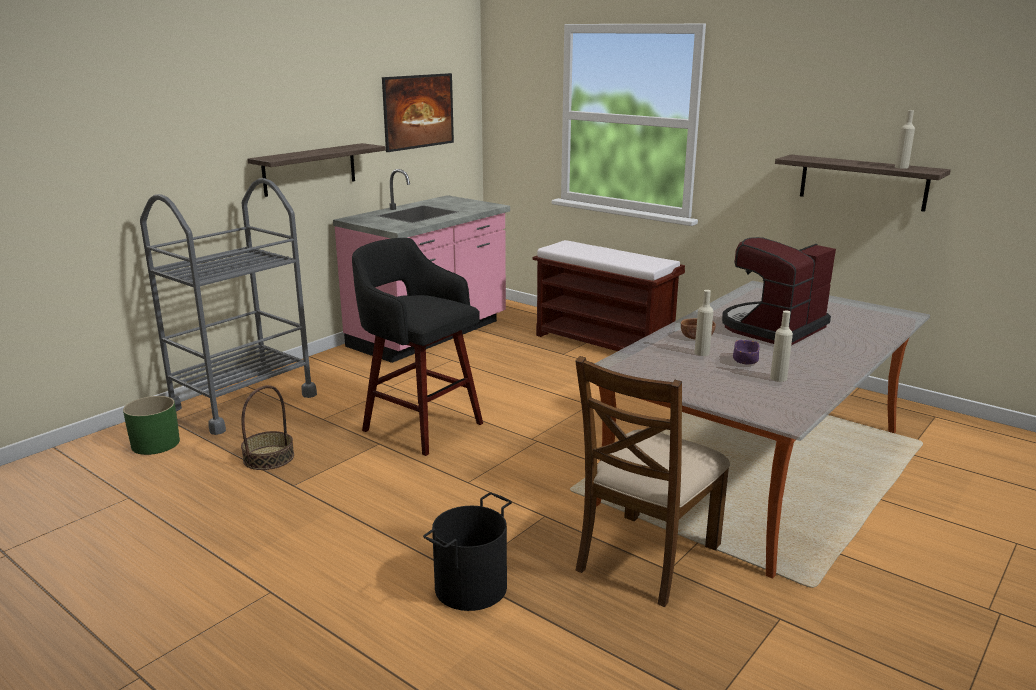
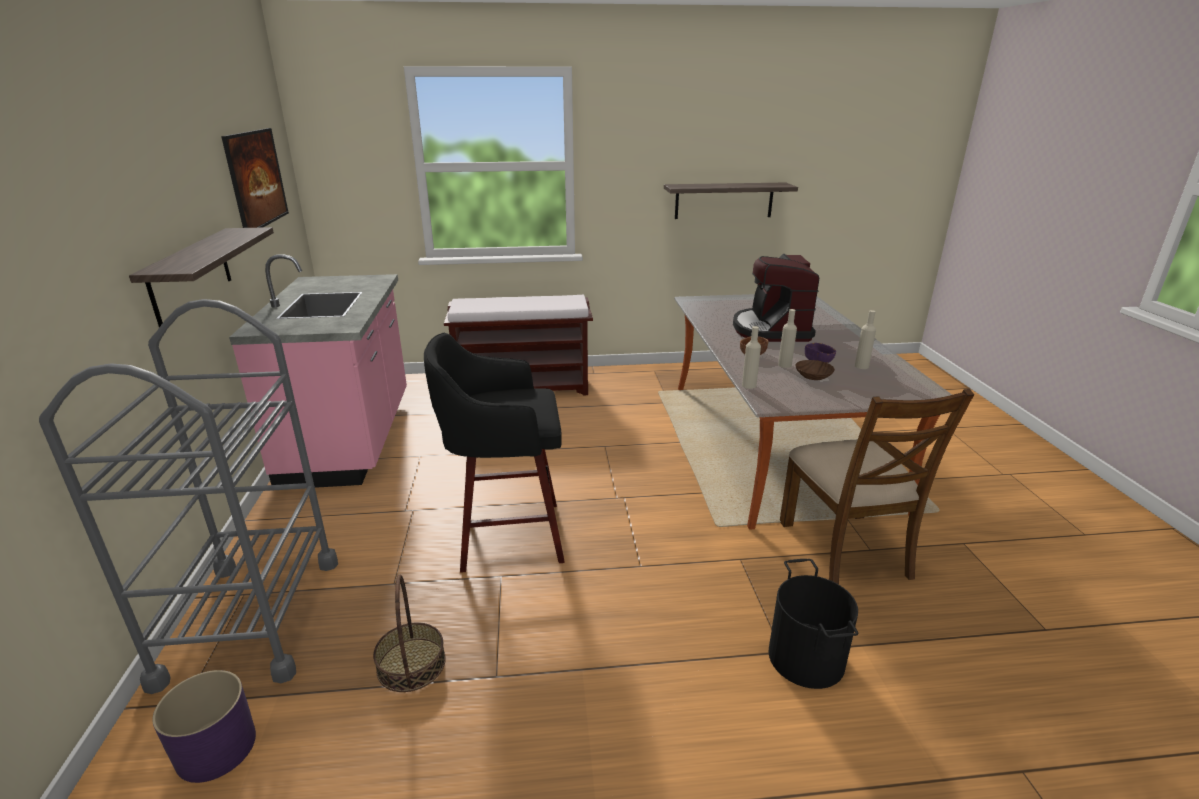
camera: 45 degrees left, 5 degrees up
(155, 444) = (216, 748): green planter -> purple planter
(705, 368) = (813, 375): none -> brown bowl
(901, 167) = (761, 184): beige bottle -> beige bottle (749, 385)

